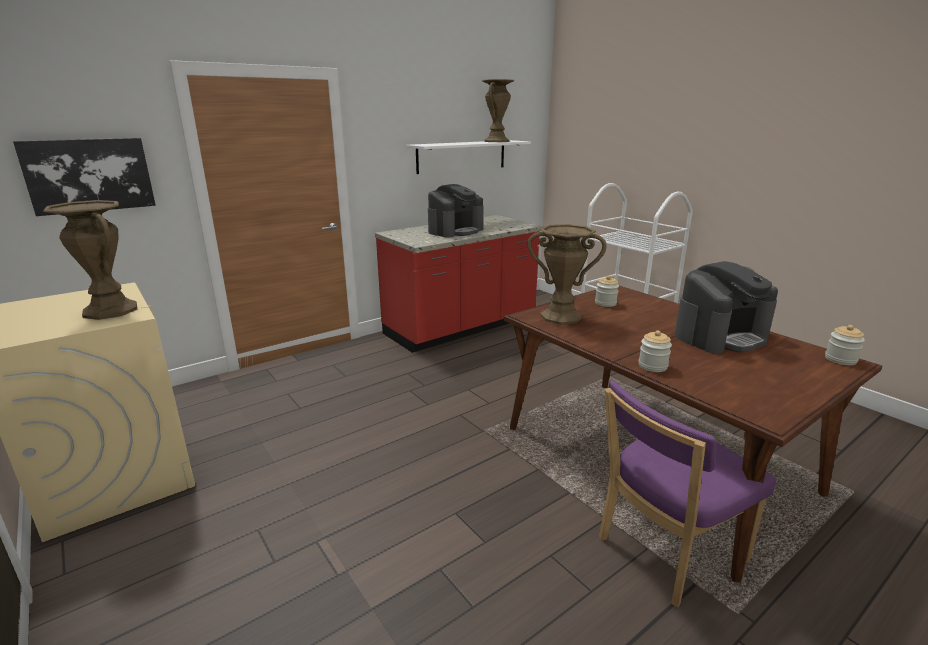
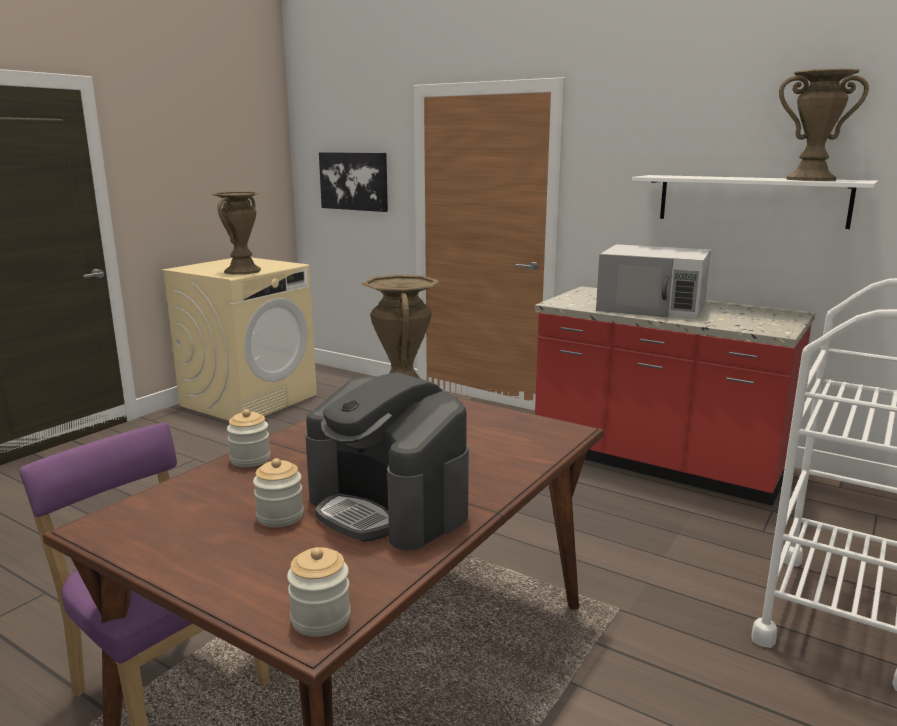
camera: 70 degrees right, 5 degrees down
(455, 231) = (652, 307): coffee machine -> white microwave
(605, 303) = (484, 426): jar -> jar (280, 516)

